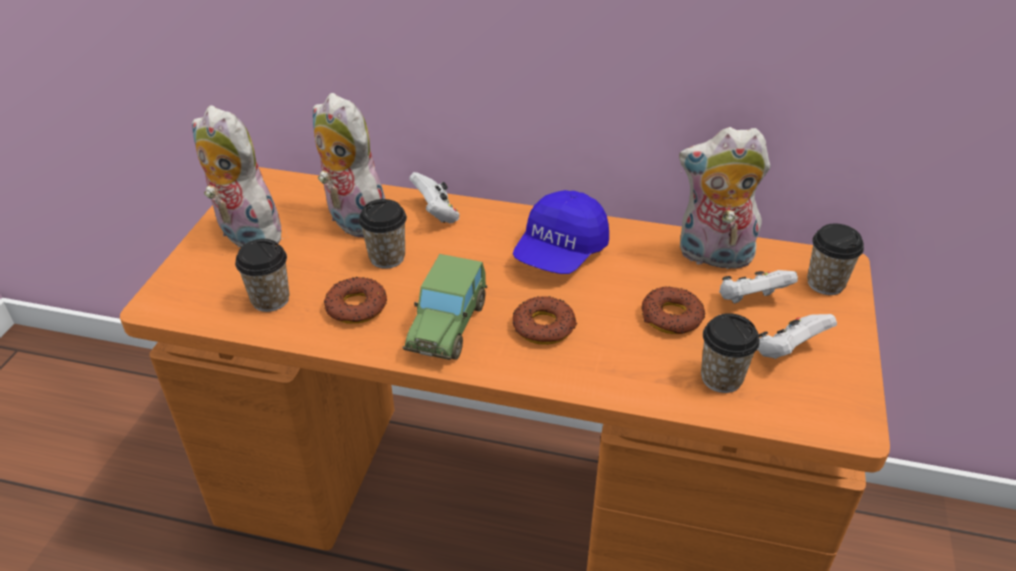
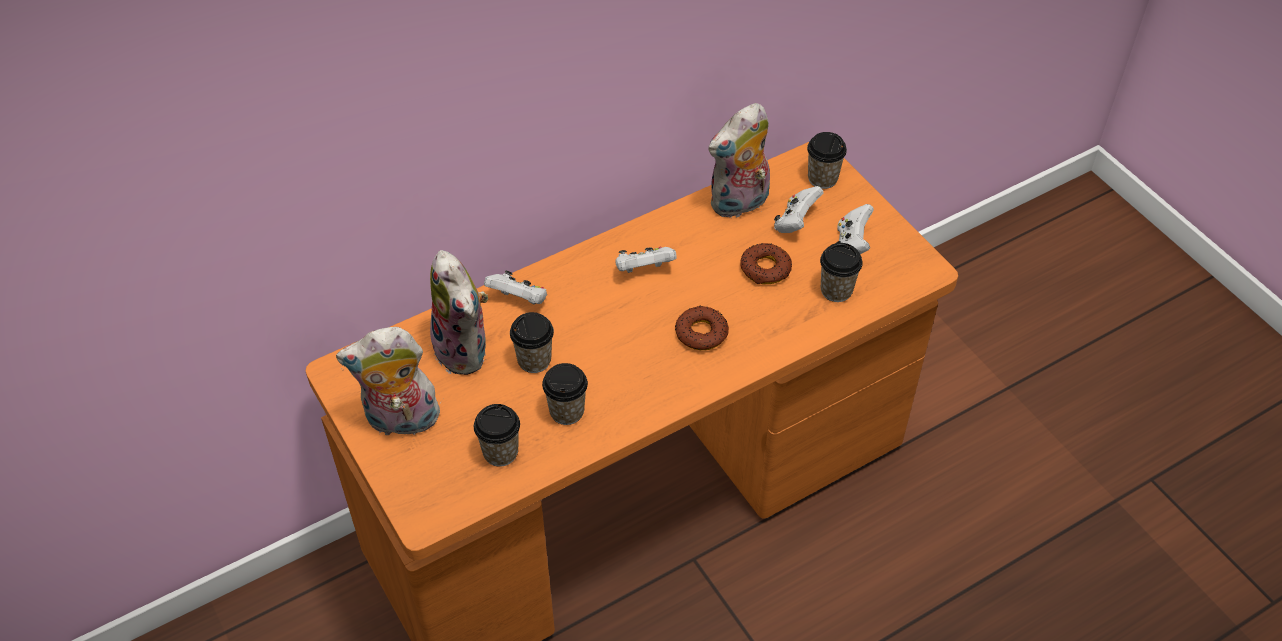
camera: 45 degrees left, 10 degrees up
(352, 221) = (466, 350): plush toy -> plush toy turned 120 degrees counterclockwise
(356, 307) = (566, 411): donut -> cup
(448, 326) = (644, 378): toy car -> none
(560, 252) = (644, 270): blue cap -> white game controller

